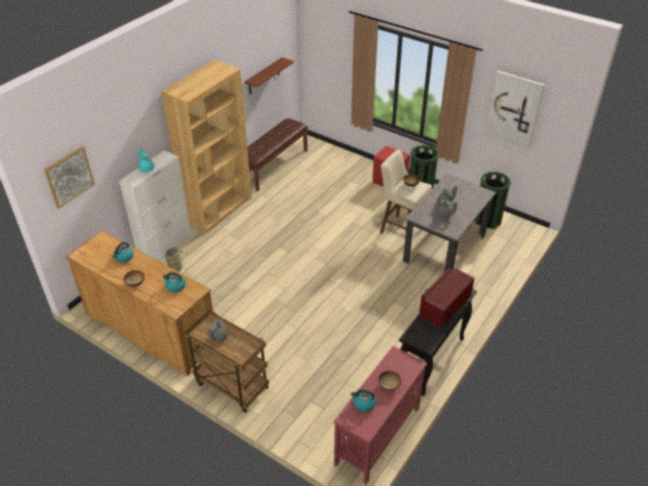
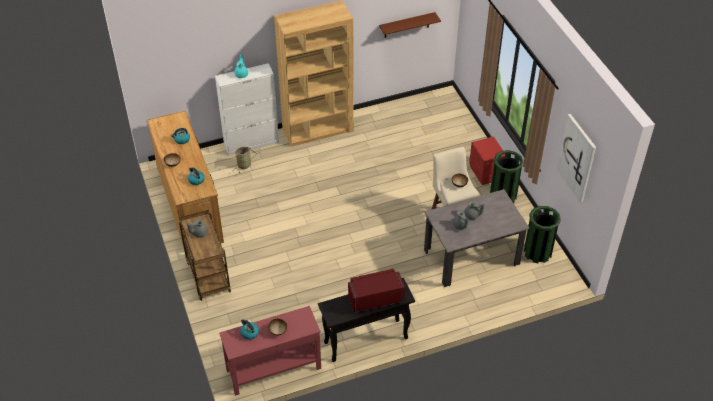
camera: 35 degrees right, 5 degrees up
(69, 176) = (167, 60): picture -> none
(273, 165) = (398, 109): brown bench -> none

